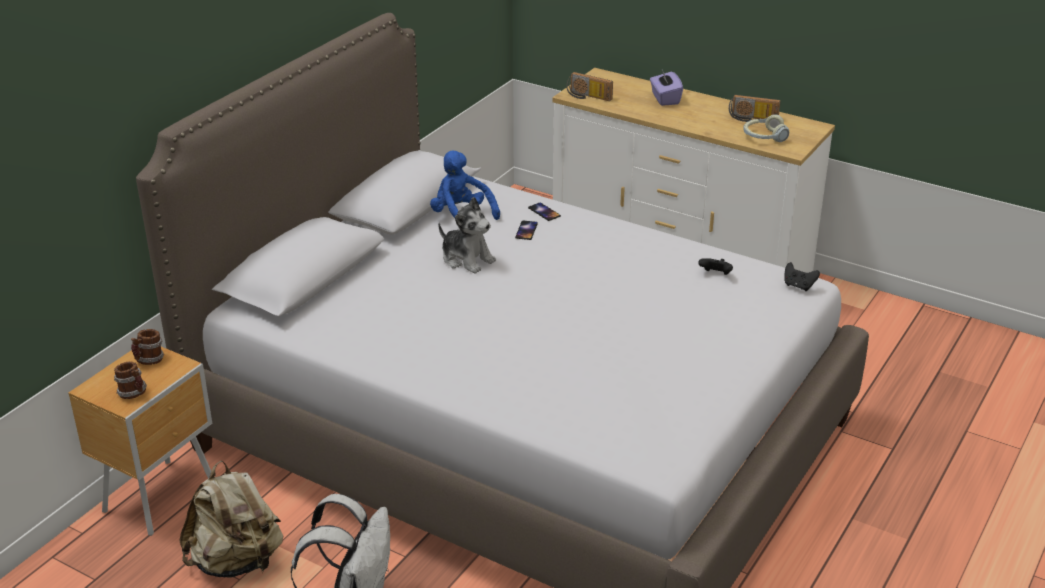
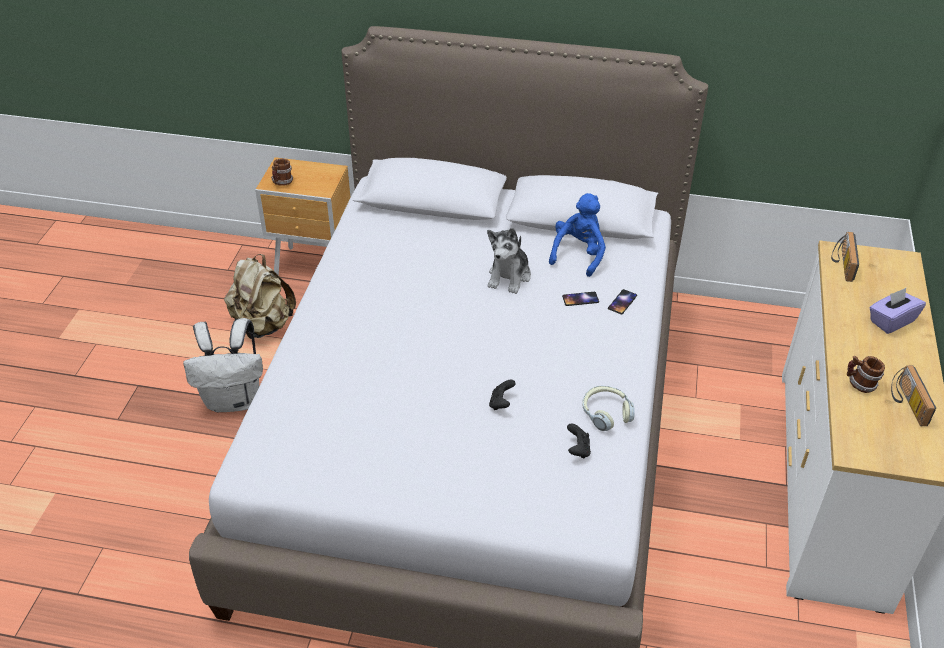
camera: 70 degrees right, 10 degrees up
(149, 361) = (322, 175): mug -> mug (860, 385)
(764, 137) = (866, 421): headphones -> headphones (606, 413)
(798, 286) = (594, 523): black game controller -> black game controller (501, 403)

